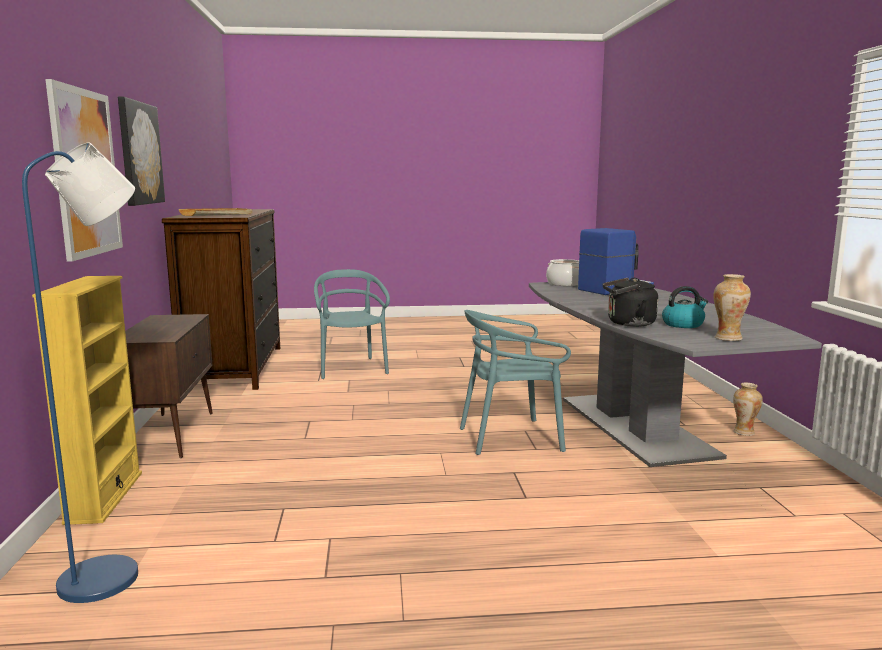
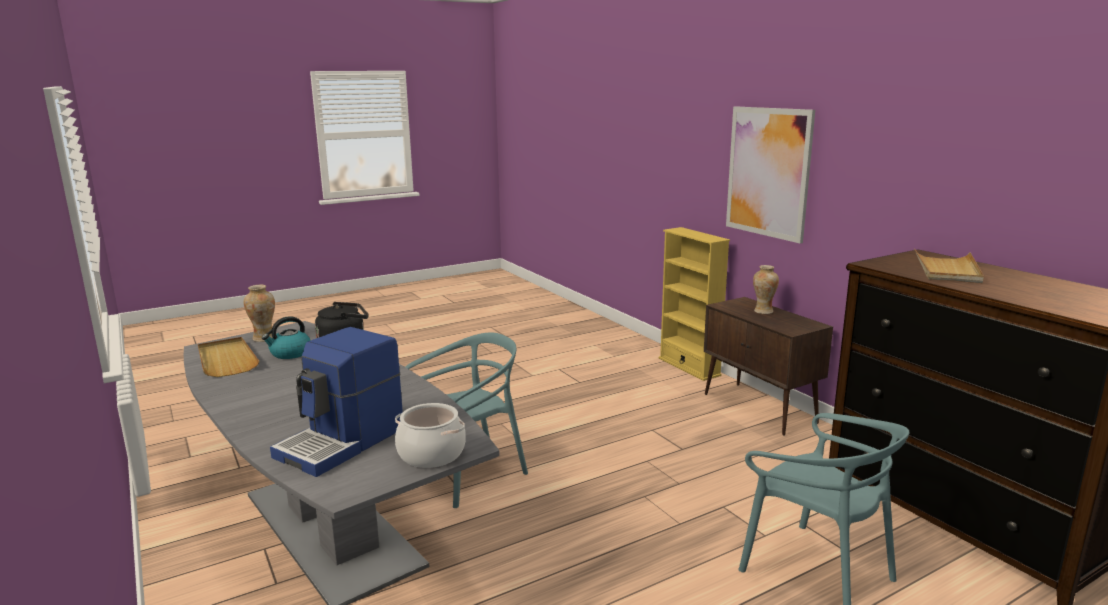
camera: 155 degrees right, 5 degrees up
(114, 574) = (608, 347): blue floor lamp -> none
(139, 153) = (885, 166): picture -> none
(744, 432) = (192, 550): vase -> vase (763, 311)
(746, 326) = (226, 360): none -> beige tray

